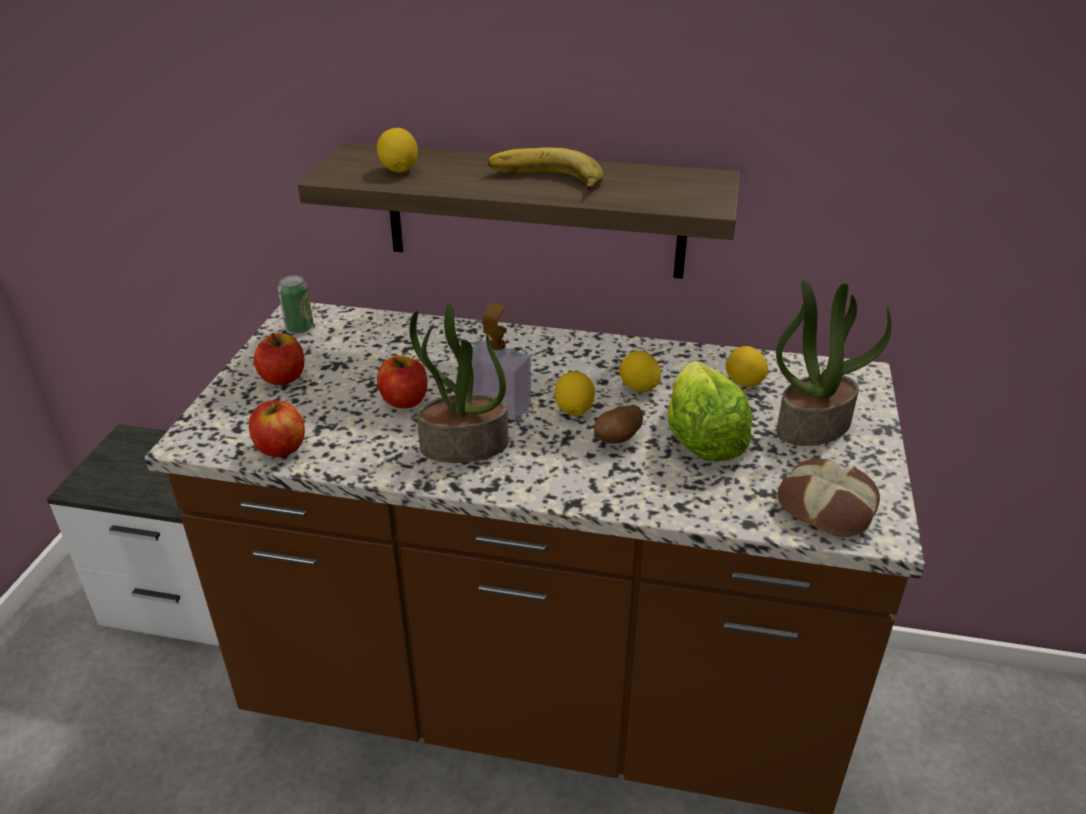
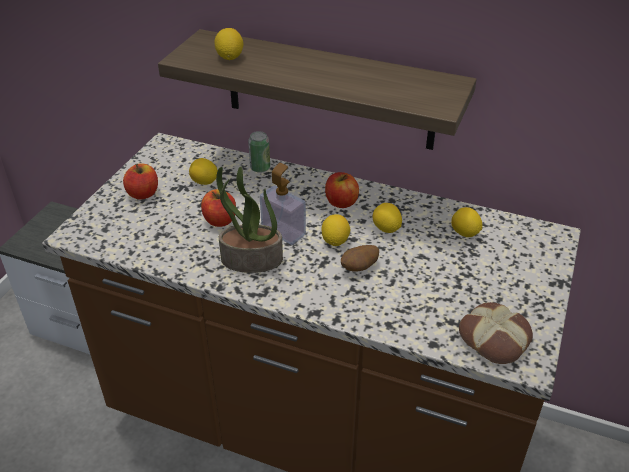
camera: 10 degrees right, 5 degrees up
(280, 448) = (129, 247): apple -> apple (341, 202)
(299, 328) = (163, 156): can -> can (260, 168)
(369, 355) = (204, 182): none -> lemon
(545, 181) = (329, 76): banana -> none
(701, 436) = (420, 272): lettuce -> none
(813, 425) = (505, 273): potted plant -> none

